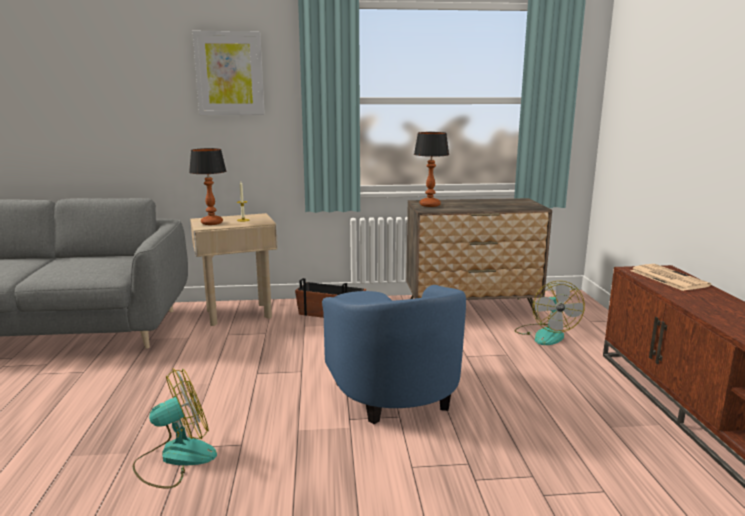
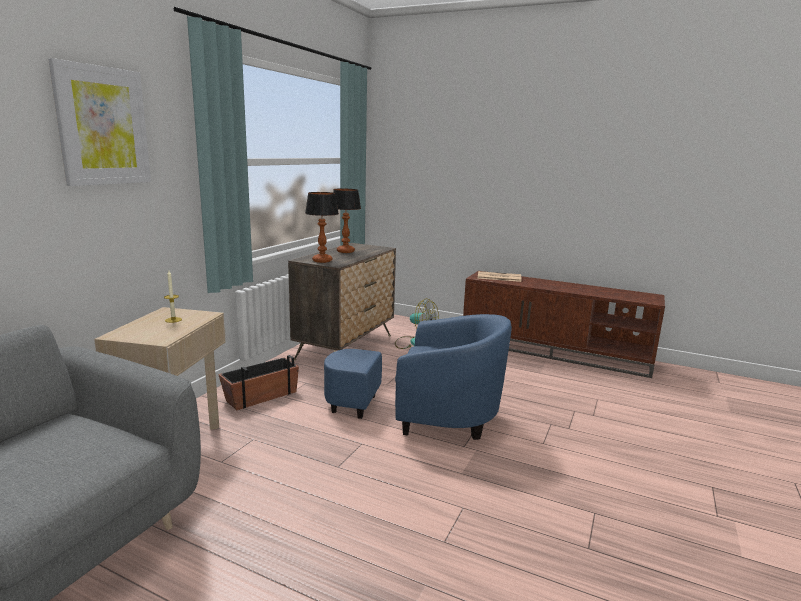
camera: 60 degrees left, 0 degrees up
(175, 458) = (459, 552): fan -> none
(211, 223) = (151, 333): table lamp -> table lamp (346, 251)

